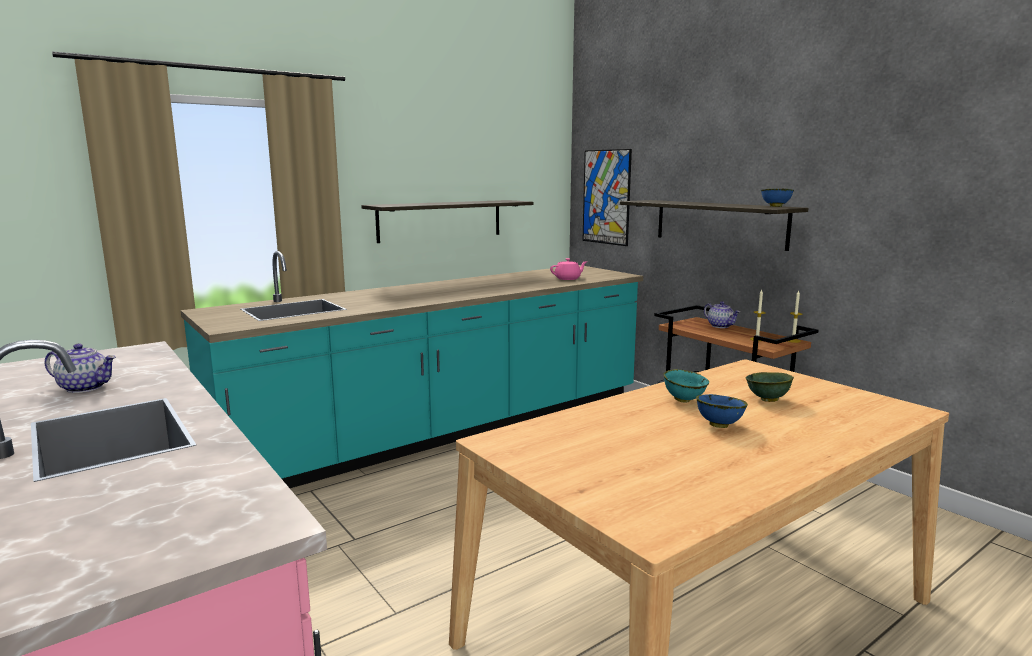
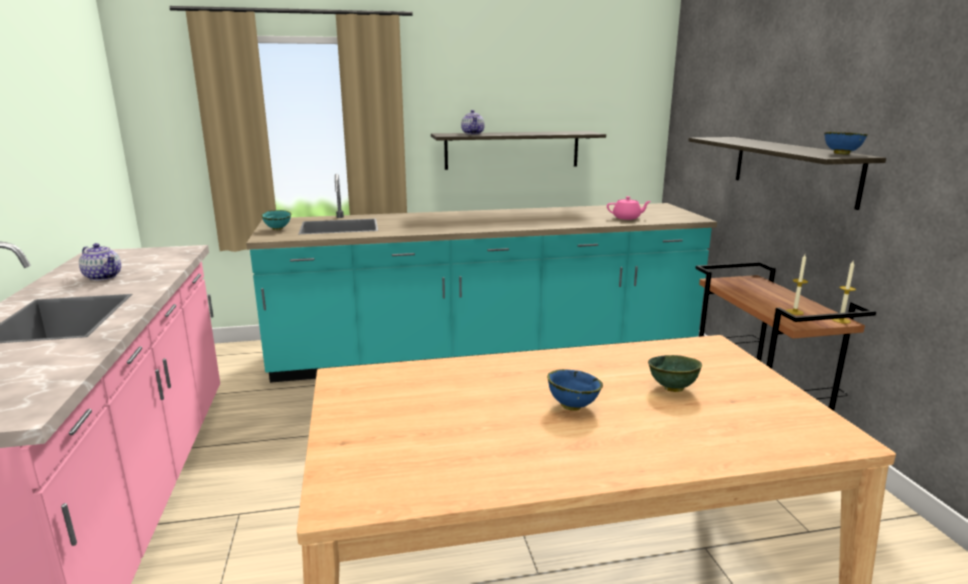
camera: 25 degrees right, 5 degrees up
(606, 197) = (696, 131): picture -> none
(684, 400) = (578, 370): turquoise bowl -> turquoise bowl (278, 229)
(721, 326) = (771, 289): teapot -> teapot (473, 133)

